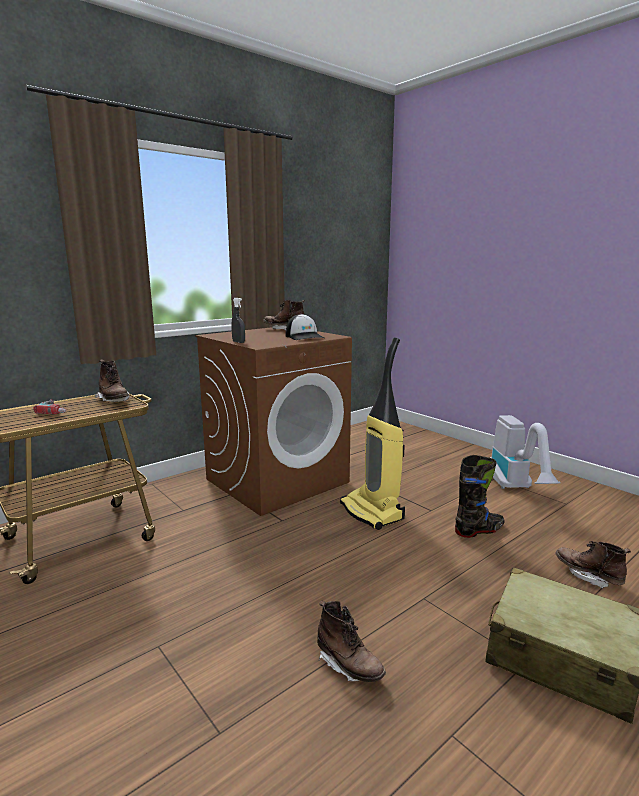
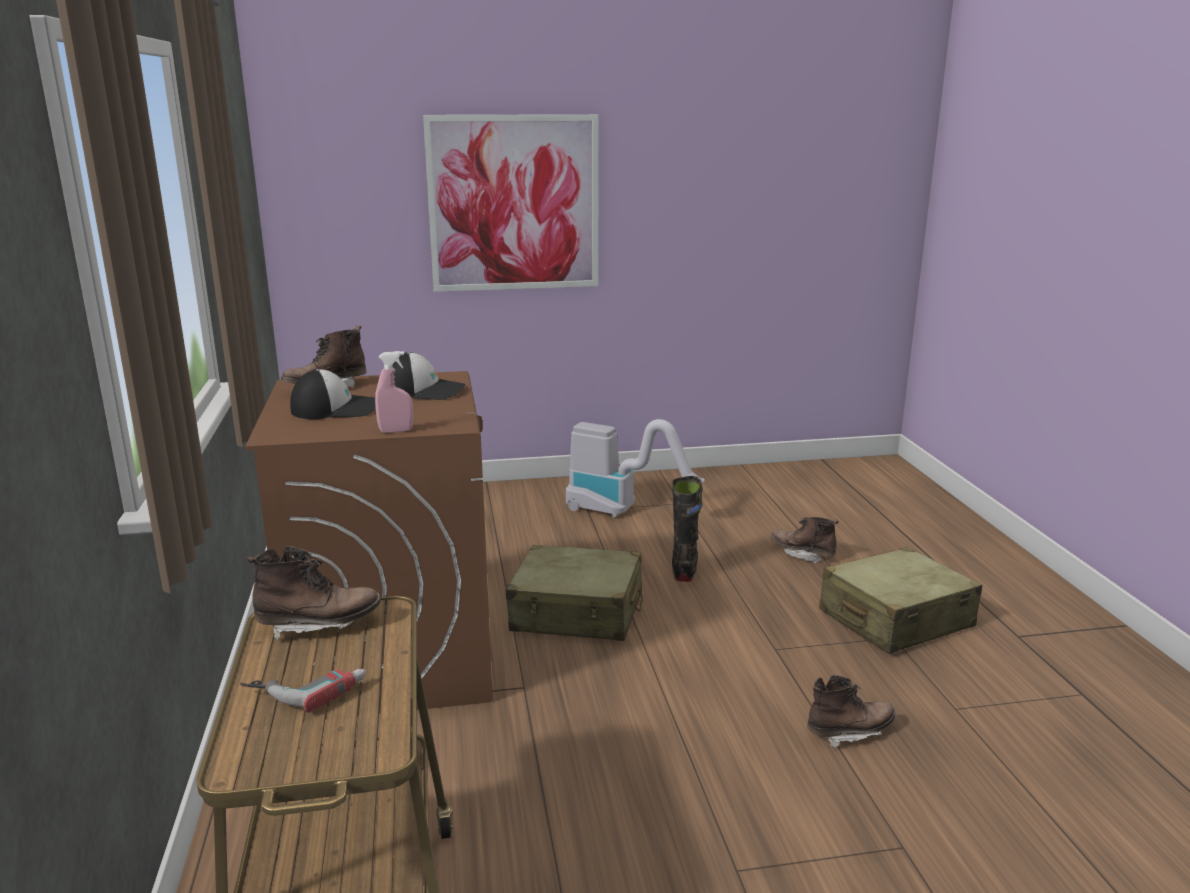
camera: 60 degrees left, 5 degrees up
(238, 342) = (396, 431): grey spray bottle -> pink spray bottle
(258, 334) = (336, 408): none -> cap
(373, 512) = (577, 612): vacuum cleaner -> beige suitcase
(514, 257) = (514, 204): none -> picture
(588, 575) = (802, 554): brown boot -> brown boot turned 45 degrees clockwise

